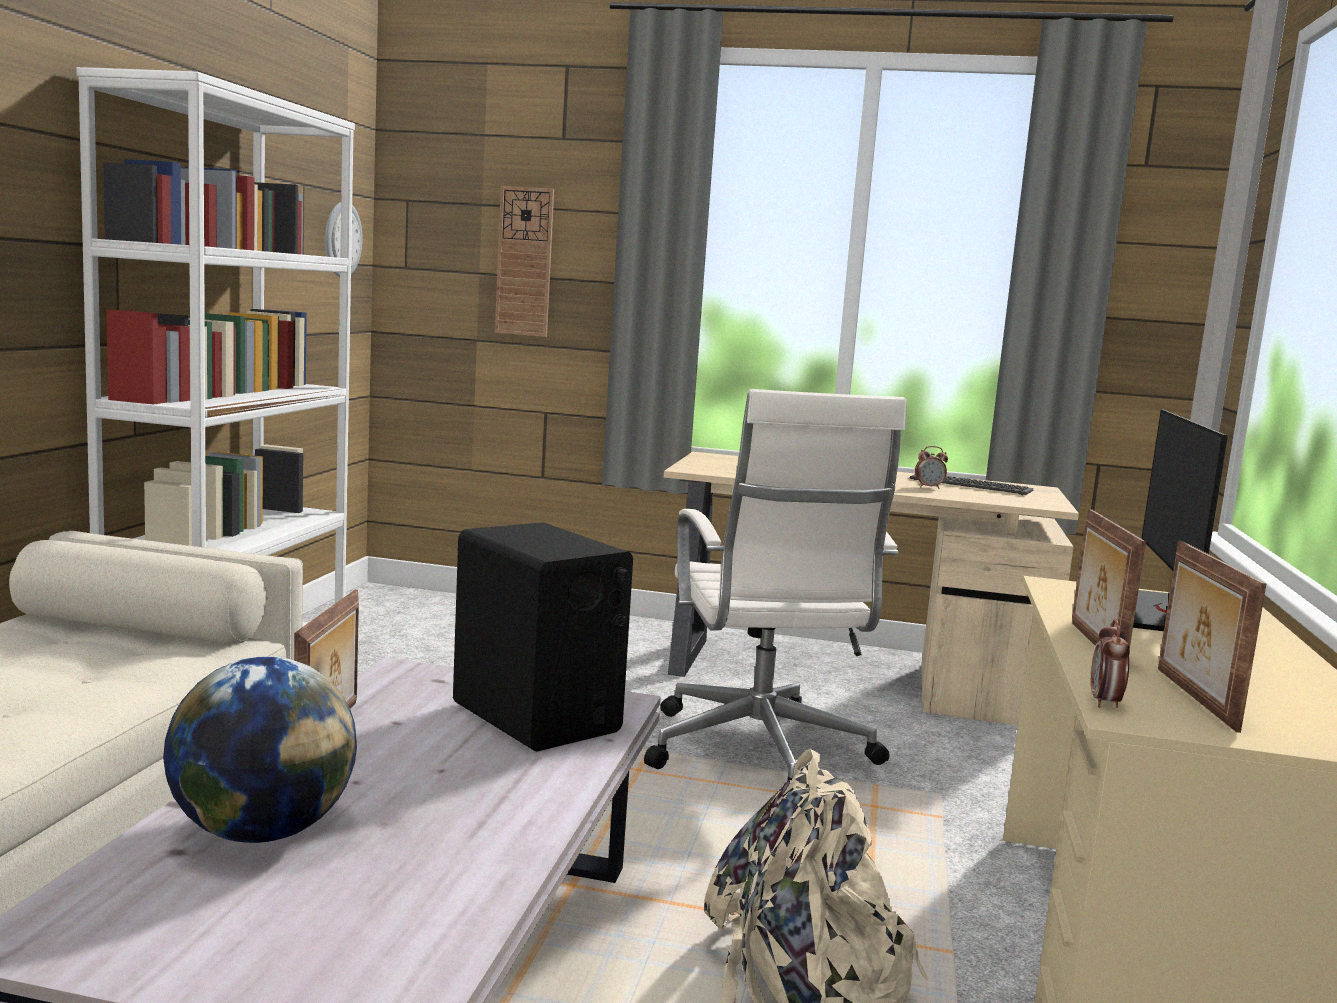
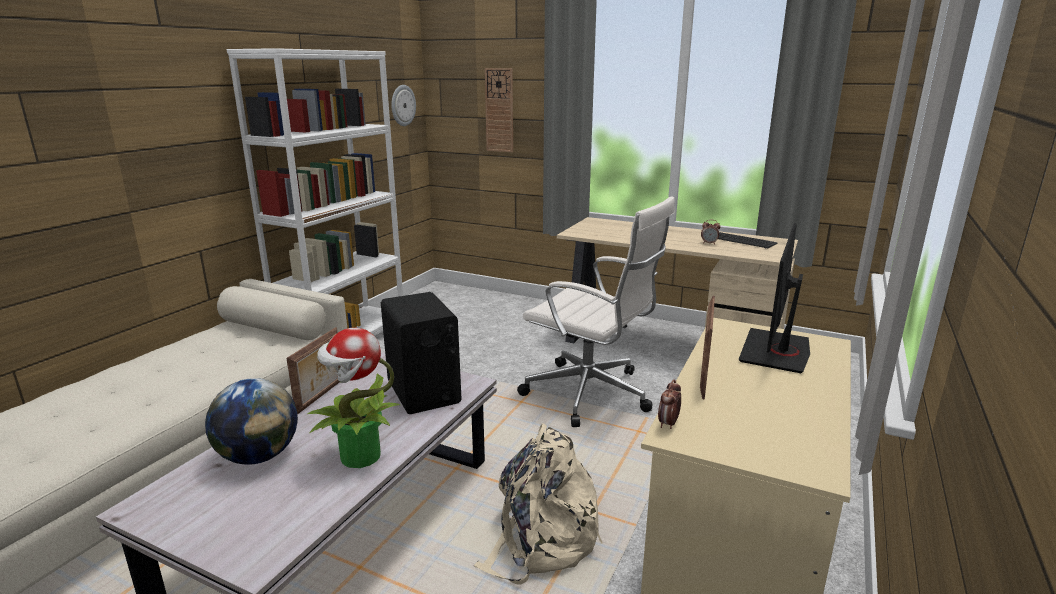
camera: 15 degrees right, 10 degrees up
(482, 822) = (359, 456): none -> potted plant
(759, 754) = (591, 394): white office chair -> white office chair turned 60 degrees counterclockwise
(1192, 698) = (727, 422): picture frame -> none

